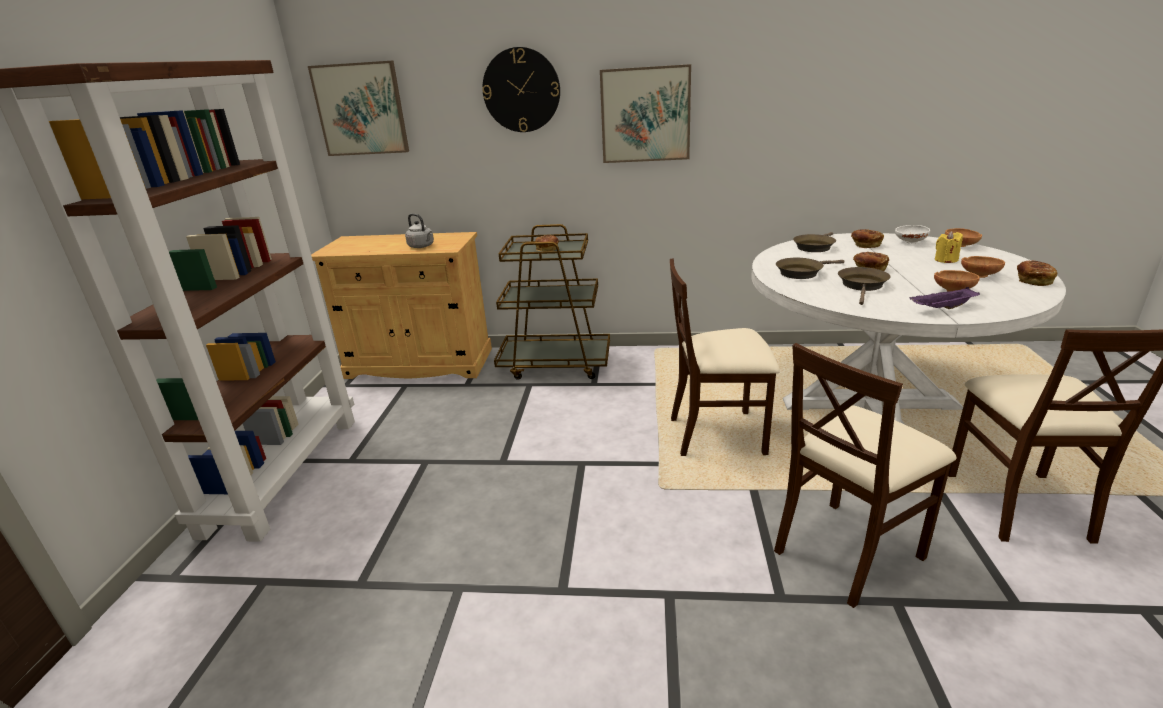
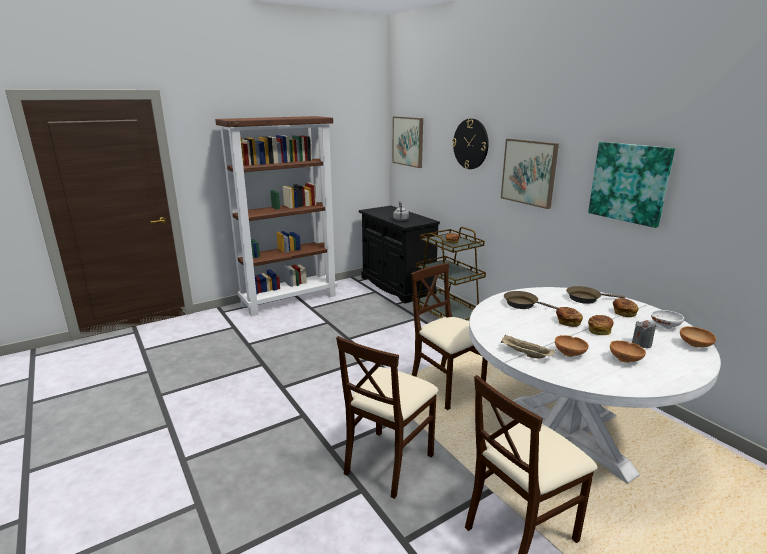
camera: 50 degrees right, 5 degrees down
(419, 363) = (396, 286): beige cabinet -> black cabinet
(800, 99) = (629, 183): none -> picture
(846, 551) = (388, 462): beige chair -> beige chair turned 75 degrees counterclockwise
(862, 286) = (528, 325): brown frying pan -> none
(942, 308) = (525, 354): purple tray -> beige tray
(945, 260) = (641, 344): yellow candle -> grey candle
(1033, 281) = (650, 382): bread -> bread (599, 330)

